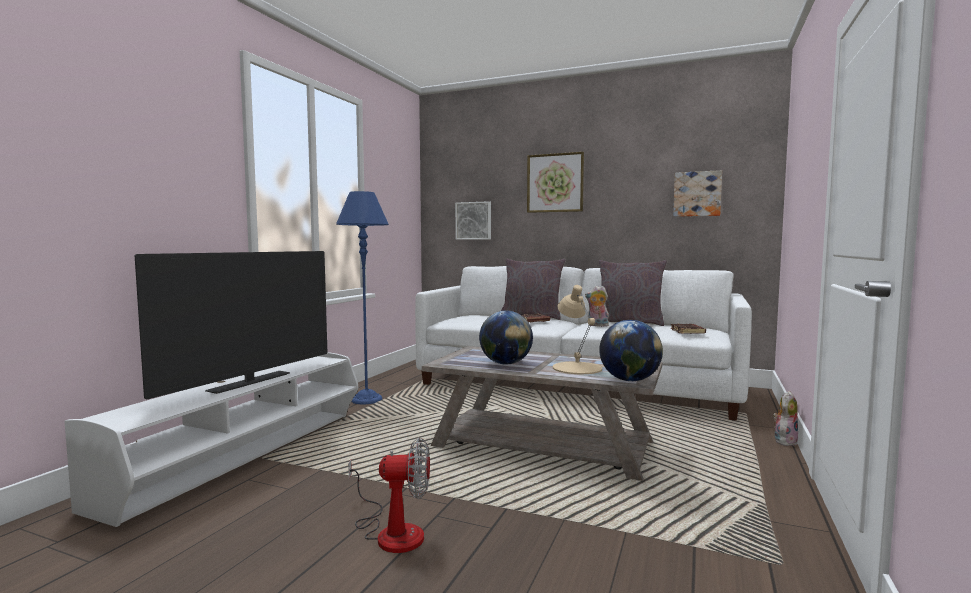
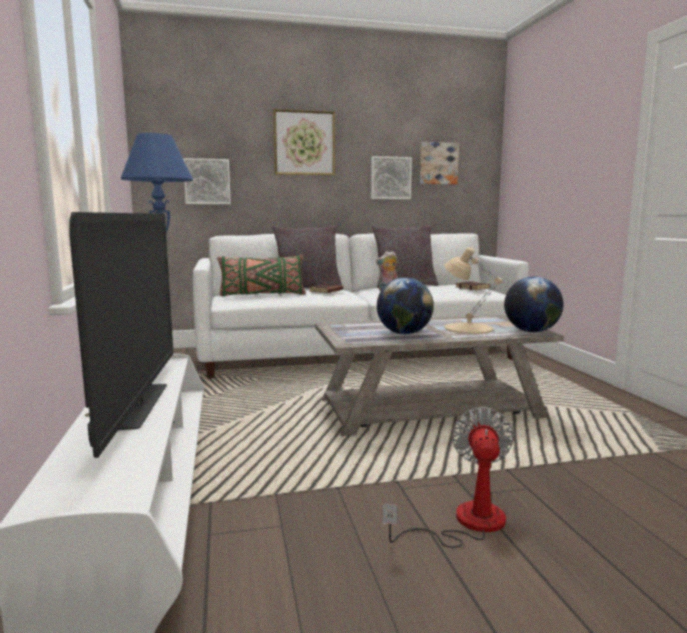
camera: 35 degrees left, 5 degrees up
(392, 531) = (465, 523): fan -> fan turned 45 degrees counterclockwise
(478, 319) = (262, 295): none -> green pillow
(641, 211) = (390, 178): none -> picture
(784, 441) = (564, 367): plush toy -> none

